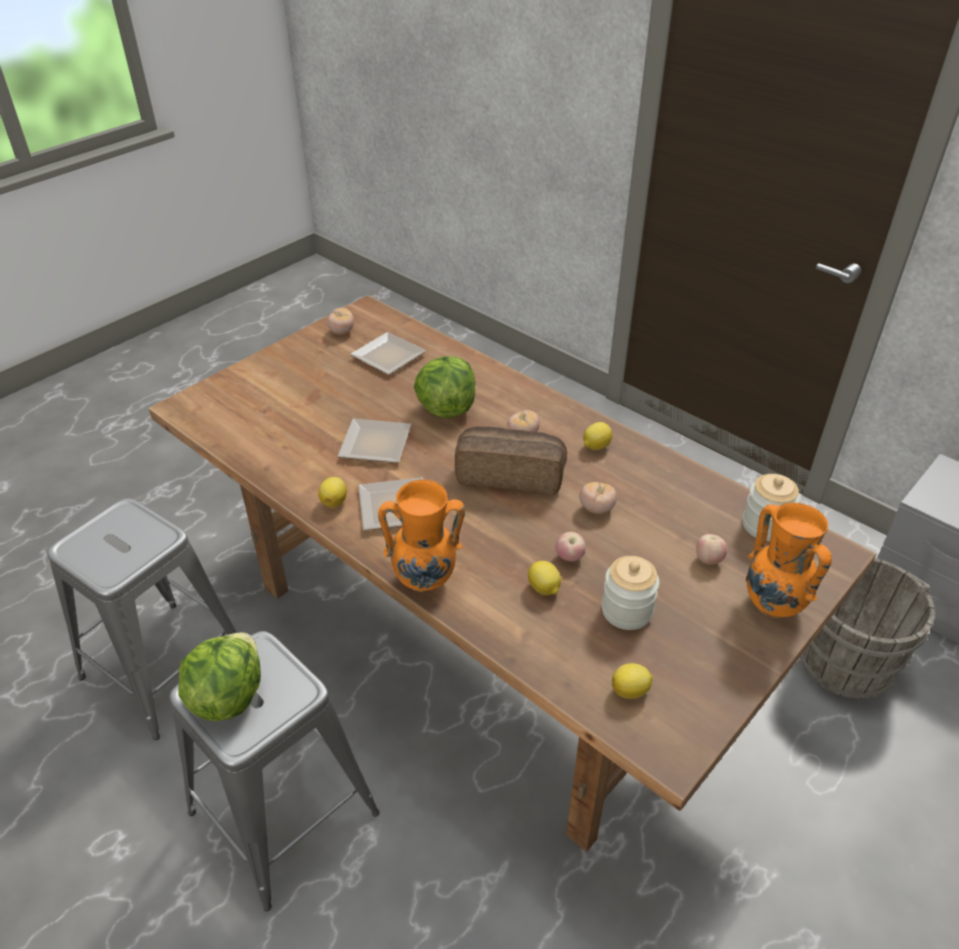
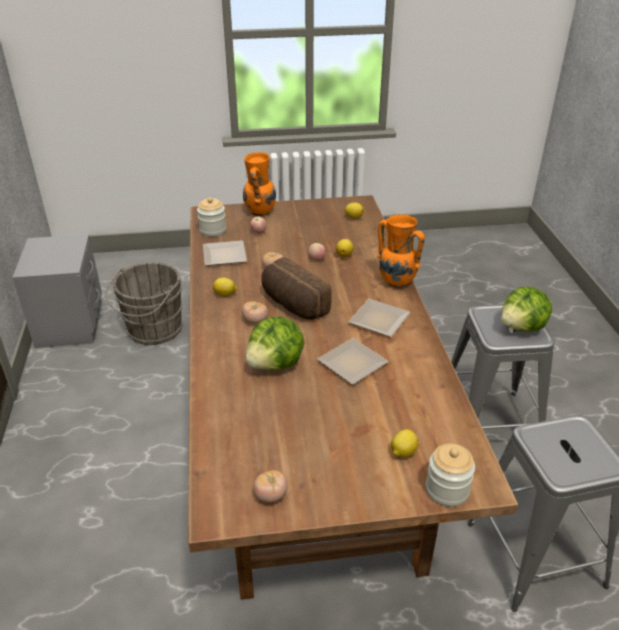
camera: 140 degrees left, 5 degrees down
(334, 501) = (412, 340): lemon -> lemon (402, 452)
(388, 355) = (261, 438): plate -> plate (223, 256)
(627, 611) = (320, 234): jar -> jar (447, 490)

